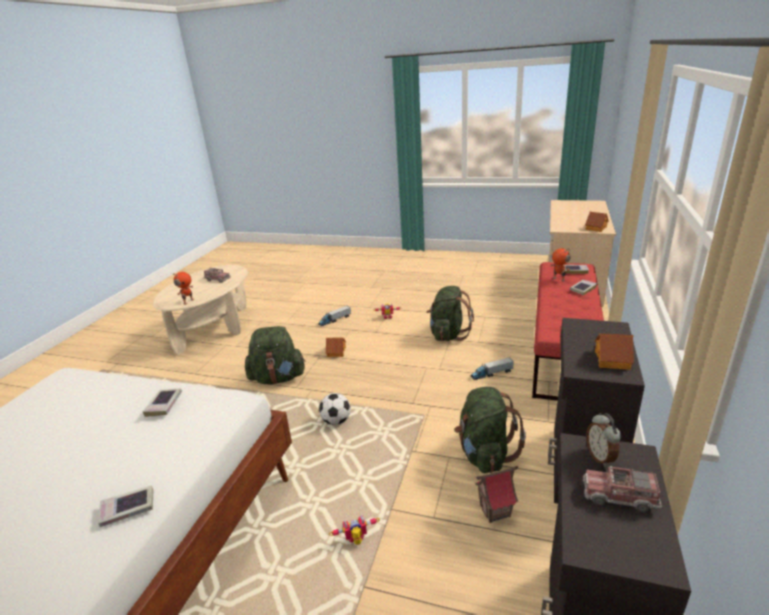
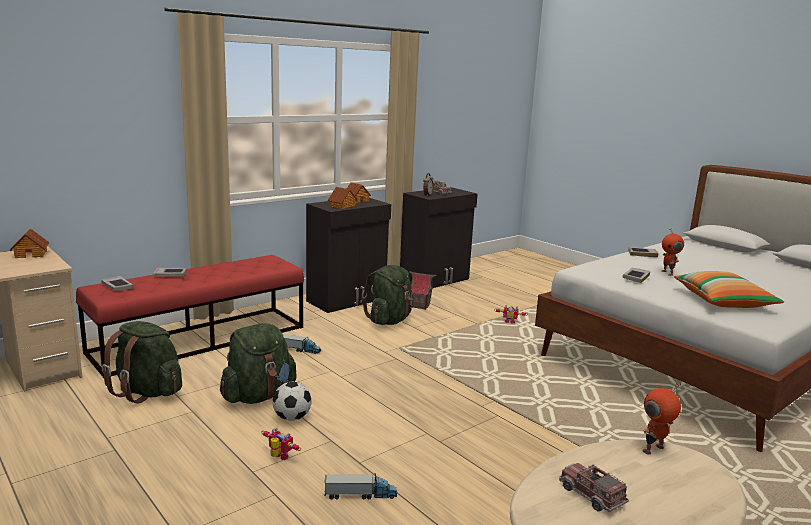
camera: 150 degrees left, 10 degrees down
(73, 404) = (723, 301): none -> pillow
(278, 378) = (514, 435): green backpack -> green backpack (147, 392)
(336, 352) = (415, 436): toy house -> toy house (342, 206)
(336, 421) = (476, 372): football -> football (292, 418)
(558, 279) = (156, 287): toy robot -> toy robot (668, 273)

